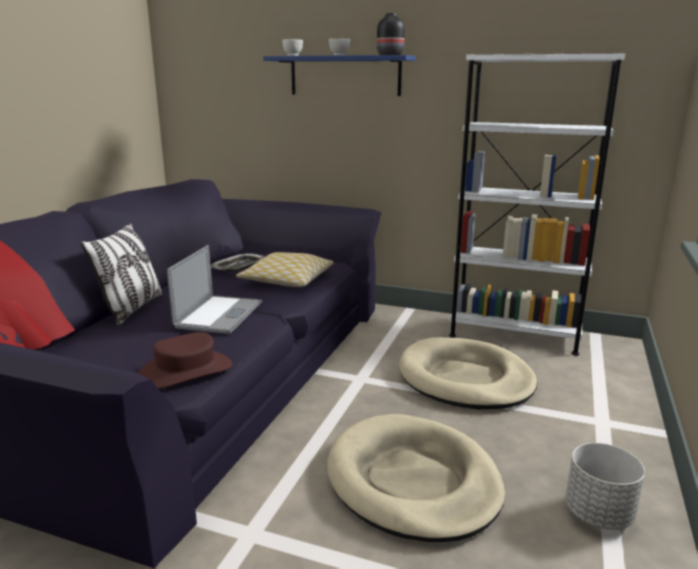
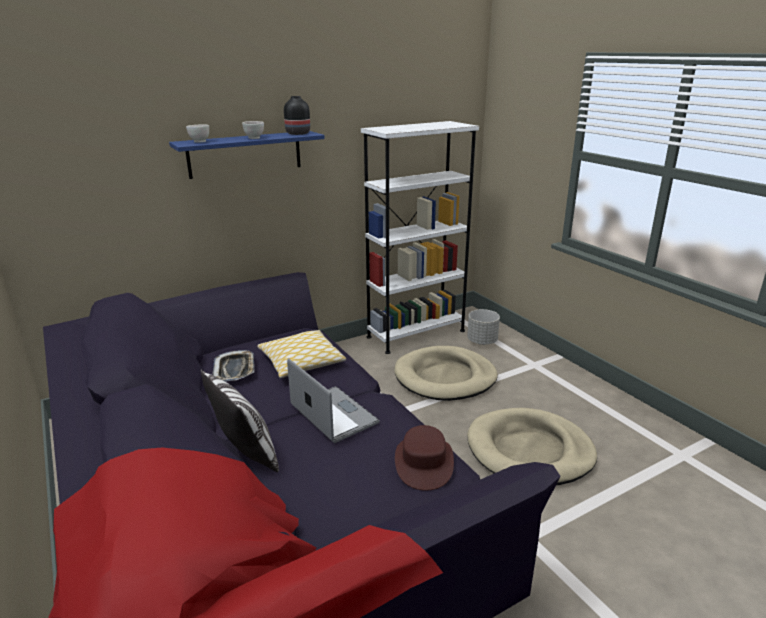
camera: 50 degrees left, 5 degrees up
(599, 514) = (603, 411): grey planter -> grey planter (482, 341)

